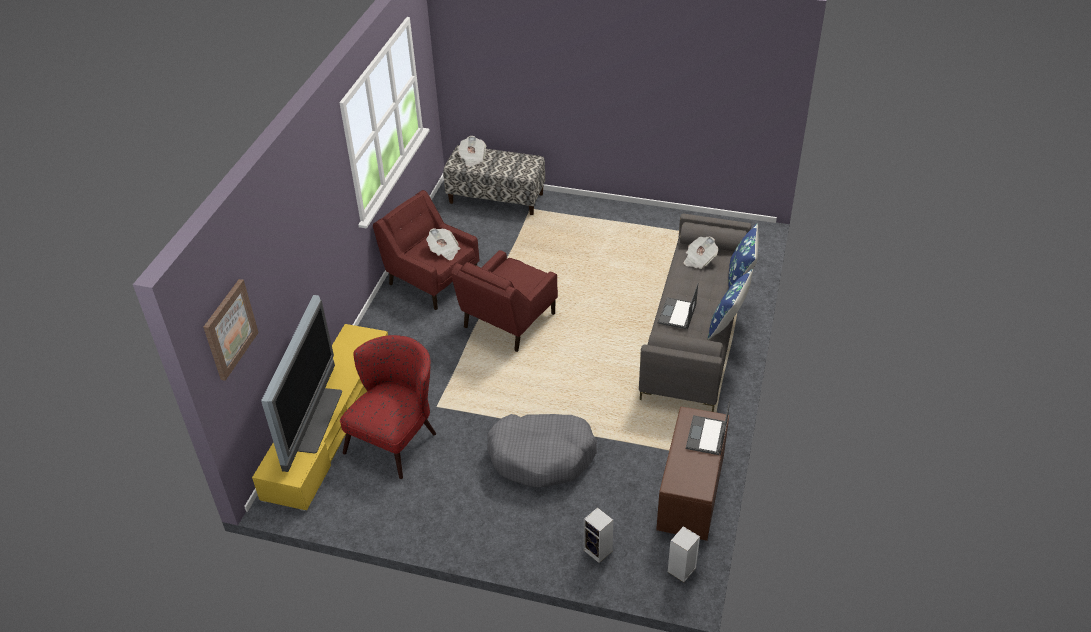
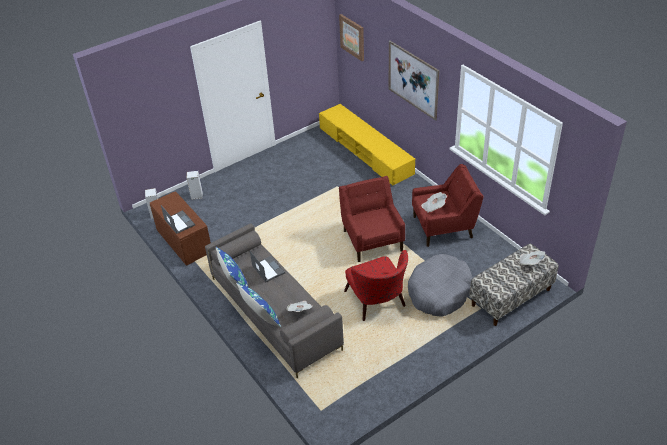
camera: 130 degrees right, 0 degrees up
(310, 226) = (413, 80): none -> picture
(312, 419) = (355, 127): television -> none
(397, 437) = (332, 167): red armchair -> red armchair (377, 303)
(542, 456) = (264, 205): grey dog bed -> grey dog bed (439, 292)

